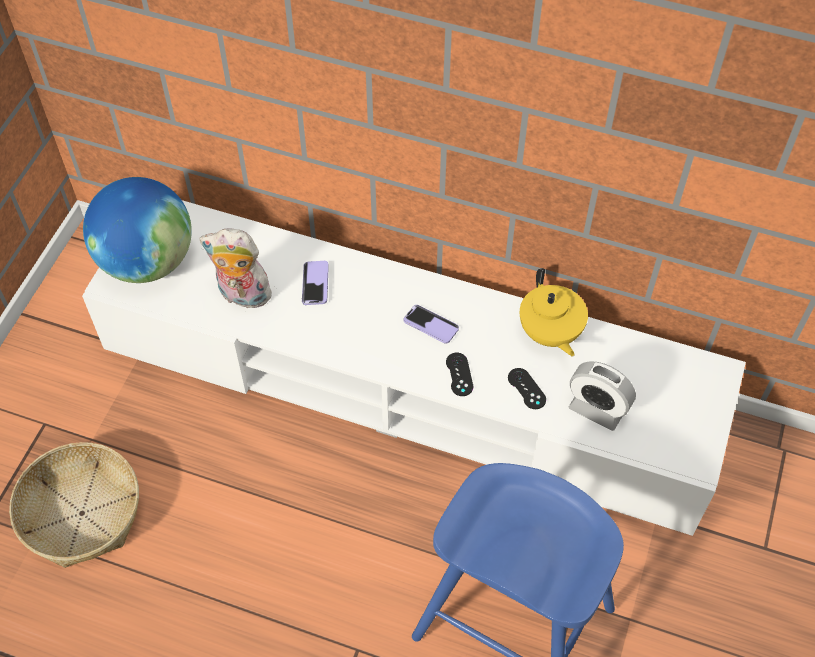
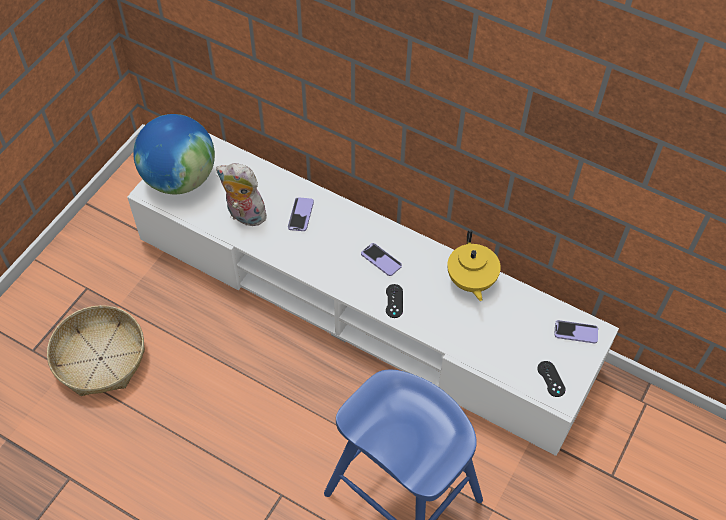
camera: 10 degrees right, 0 degrees up
(526, 388) = (443, 320): black game controller -> black game controller (551, 379)
(597, 409) = (493, 344): alarm clock -> none
(694, 376) = (575, 332): none -> phone

